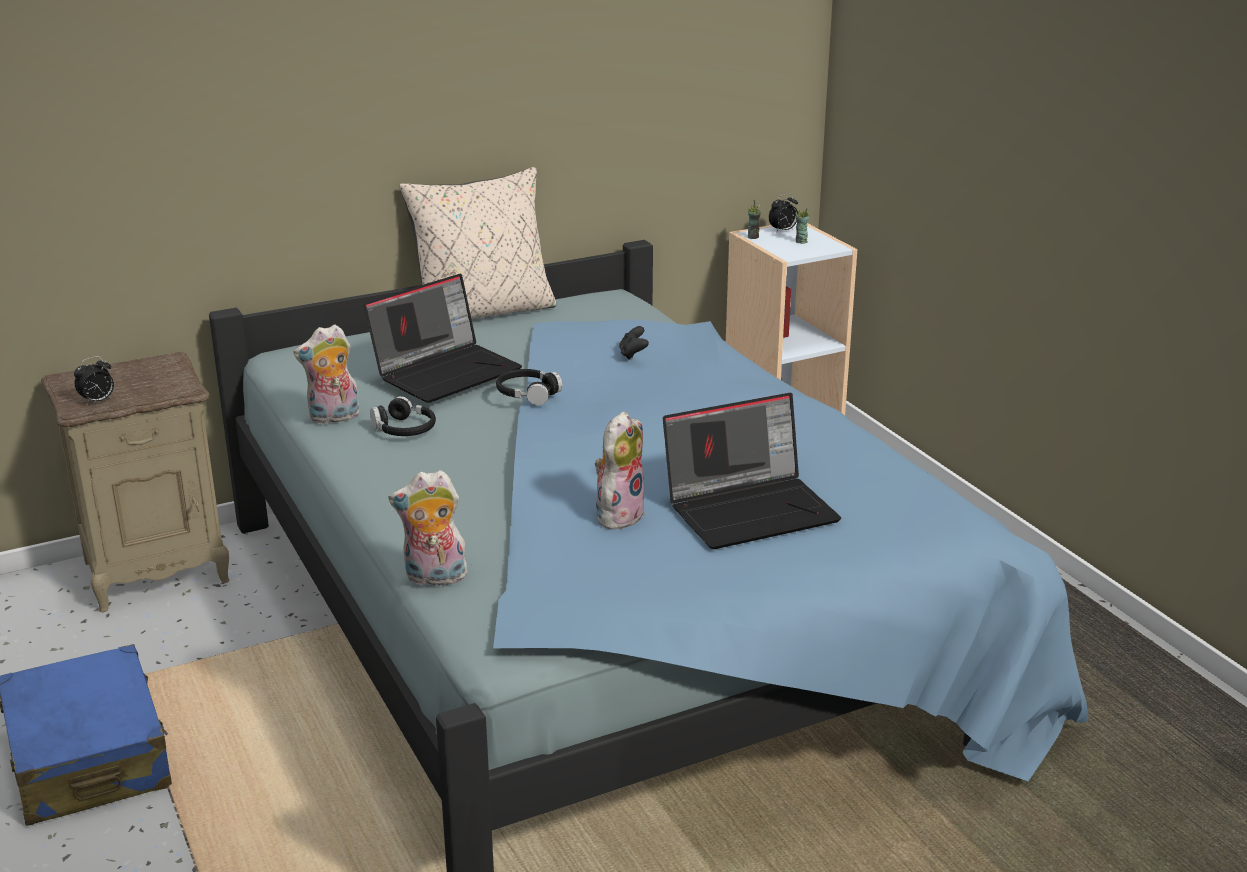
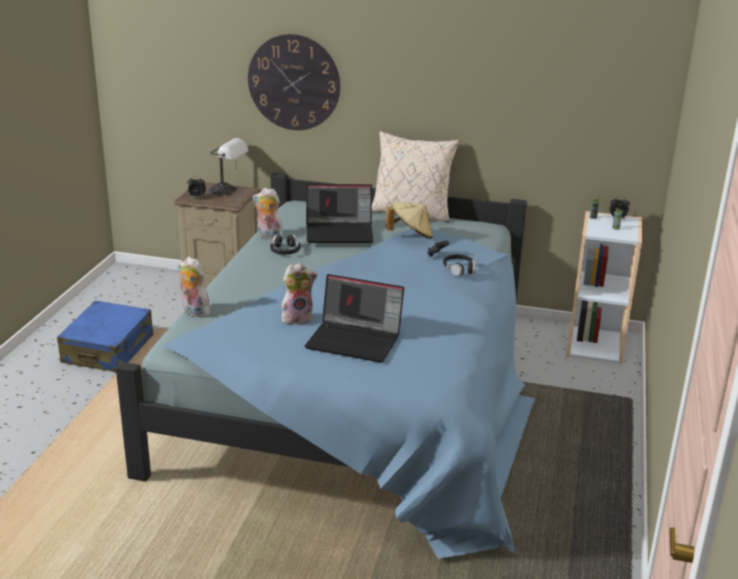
camera: 40 degrees right, 0 degrees up
(134, 371) = (228, 190): none -> table lamp
(225, 129) = (294, 82): none -> wall clock
(527, 394) = (355, 254): black headphones -> black headphones (459, 269)
(554, 341) = (410, 236): none -> beige hat

